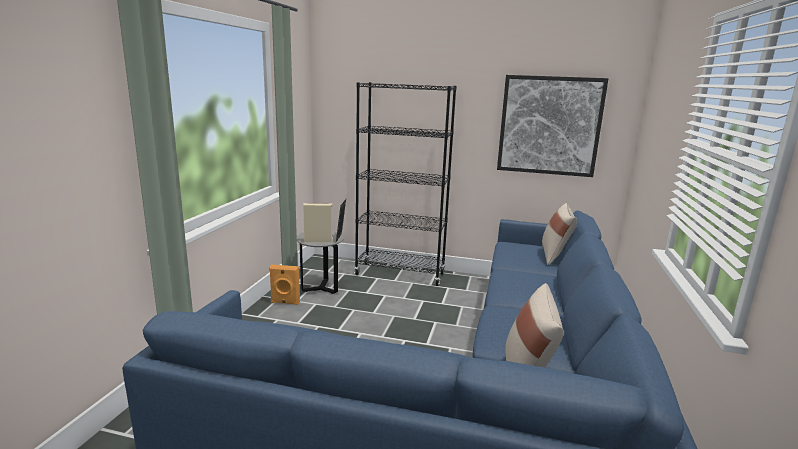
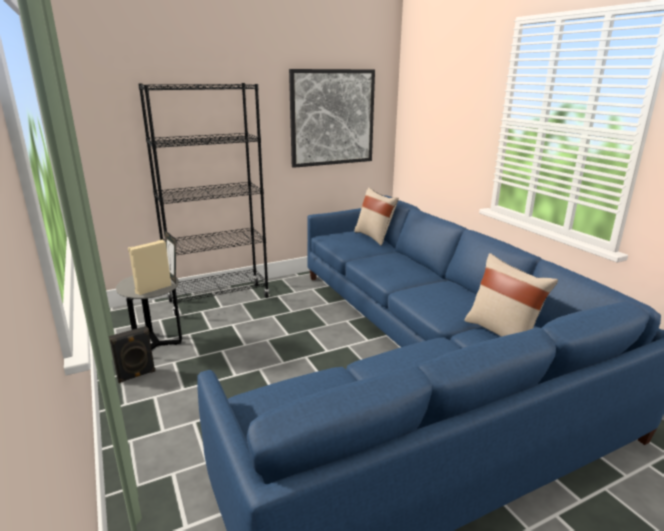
camera: 40 degrees left, 5 degrees up
(285, 302) = (136, 375): orange speaker -> black speaker

